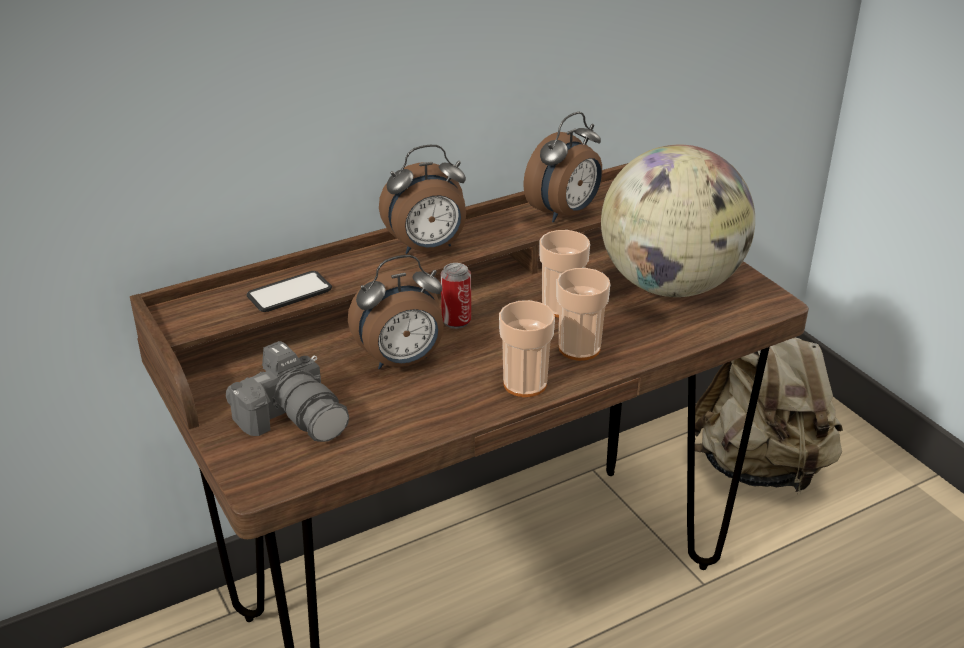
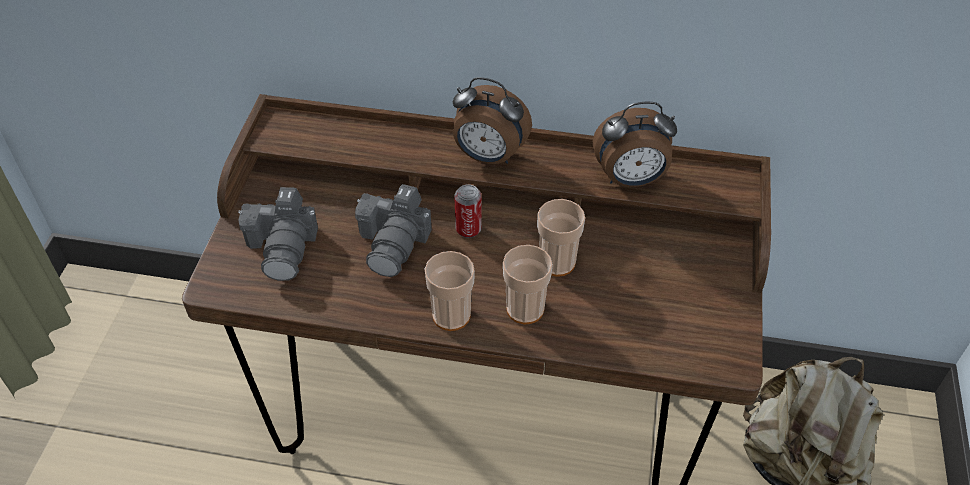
camera: 40 degrees right, 15 degrees up
(289, 293) = (356, 145): phone -> none
(401, 361) = (394, 242): alarm clock -> camera
(670, 285) = (667, 294): globe -> none

